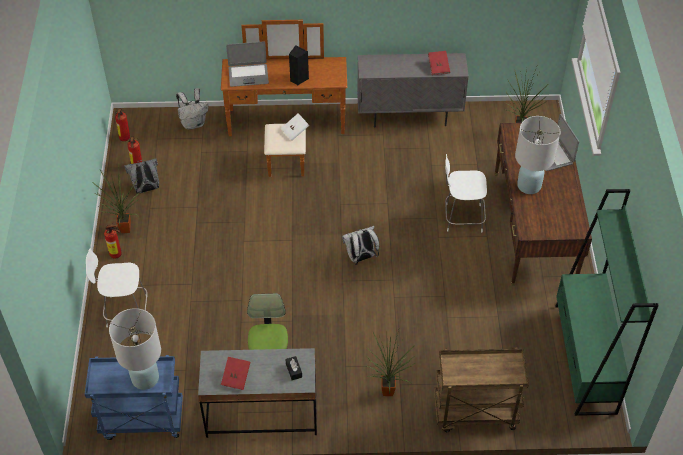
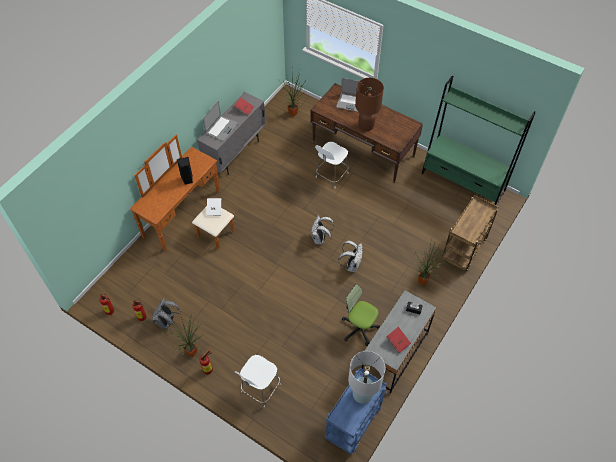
camera: 55 degrees left, 5 degrees up
(194, 123) = (135, 264): white backpack -> white backpack (351, 265)
(248, 75) = (158, 203): laptop -> laptop (221, 128)
(529, 185) = (366, 125): white table lamp -> brown table lamp

